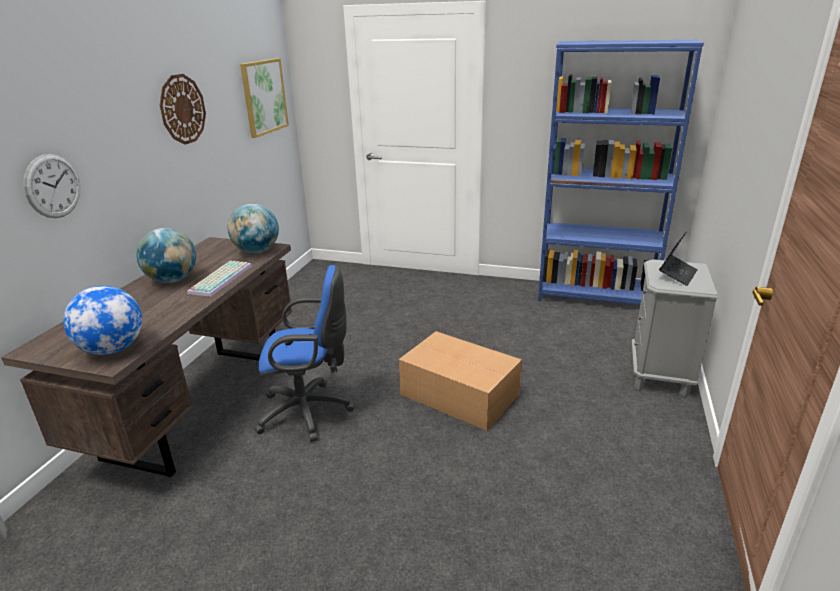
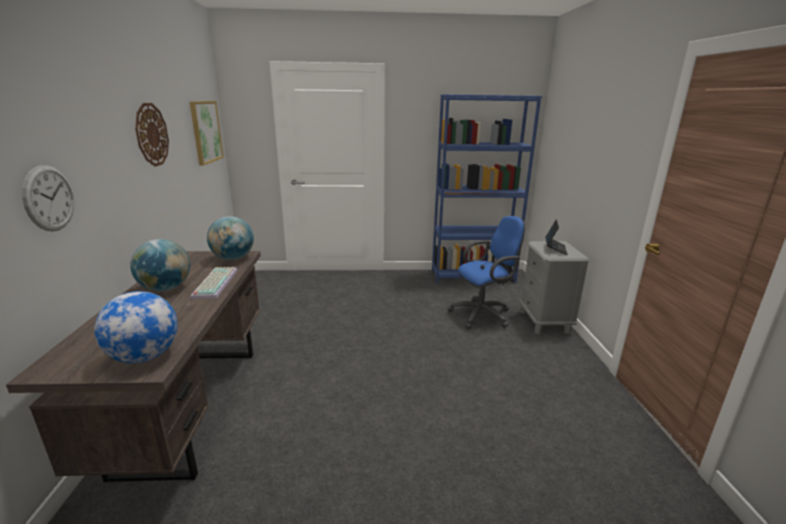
camera: 20 degrees left, 5 degrees down
(310, 412) = (303, 393): blue office chair -> blue office chair (483, 314)
(458, 394) = (418, 357): cardboard box -> none

